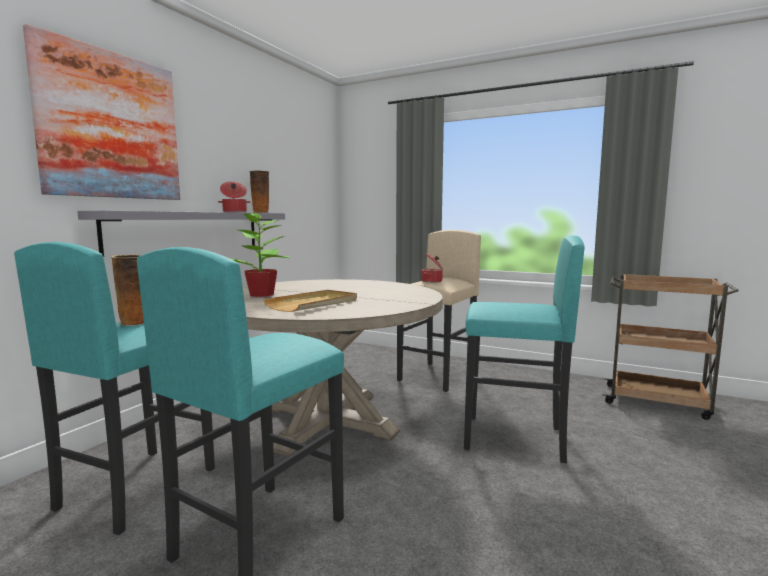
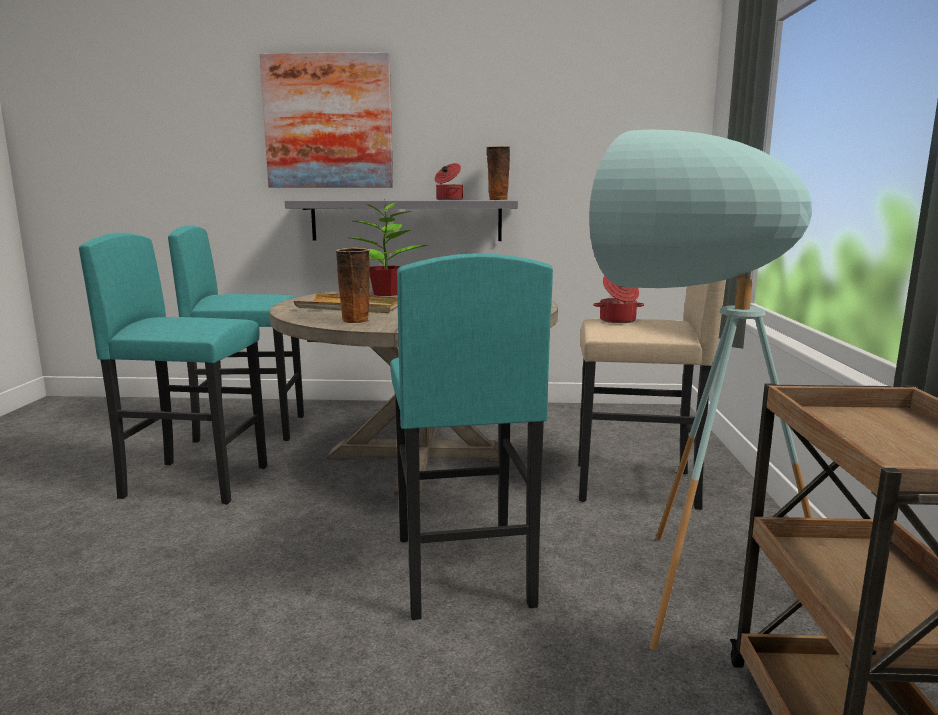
camera: 65 degrees right, 5 degrees up
(135, 323) = (248, 295): vase -> vase (355, 321)
(536, 393) = (676, 576): none -> turquoise floor lamp

